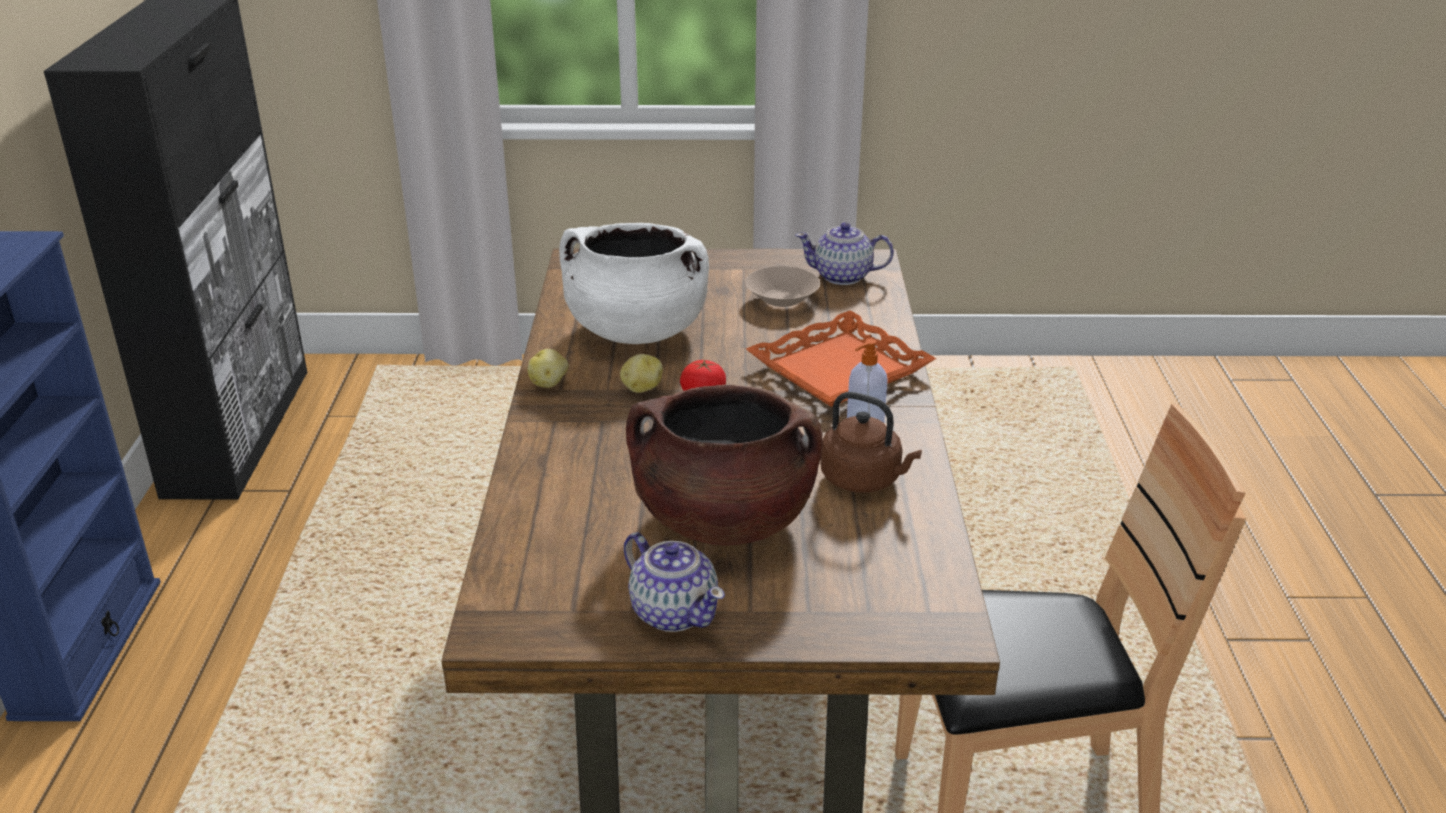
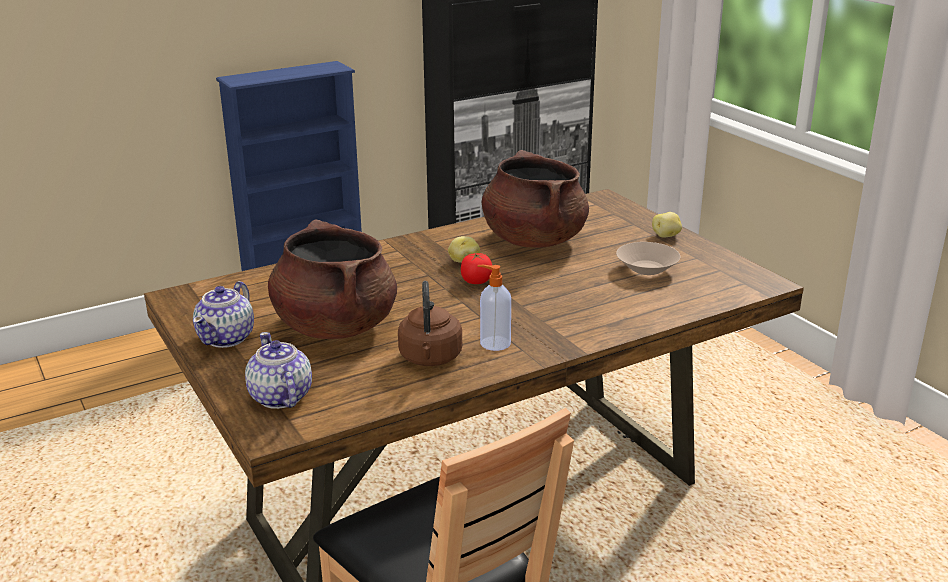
camera: 60 degrees right, 5 degrees down
(549, 383) = (437, 236): potato -> potato (666, 236)
(636, 331) = (533, 240): white cooking pot -> brown cooking pot
(840, 370) = (571, 314): orange tray -> none
(843, 276) = (719, 280): teapot -> teapot (280, 397)

